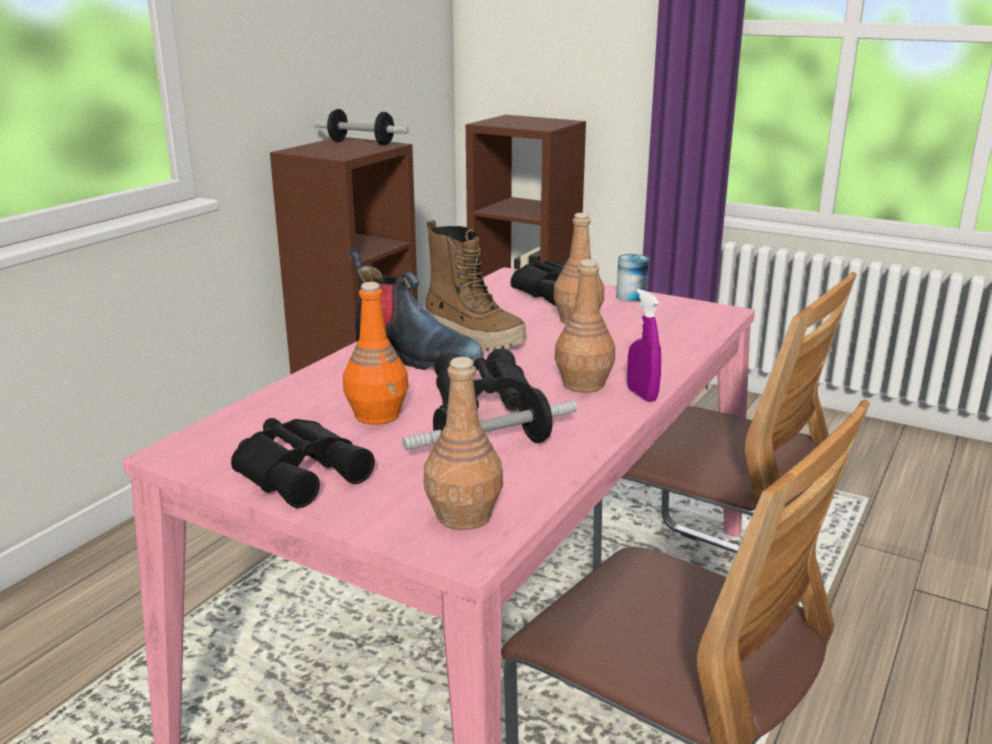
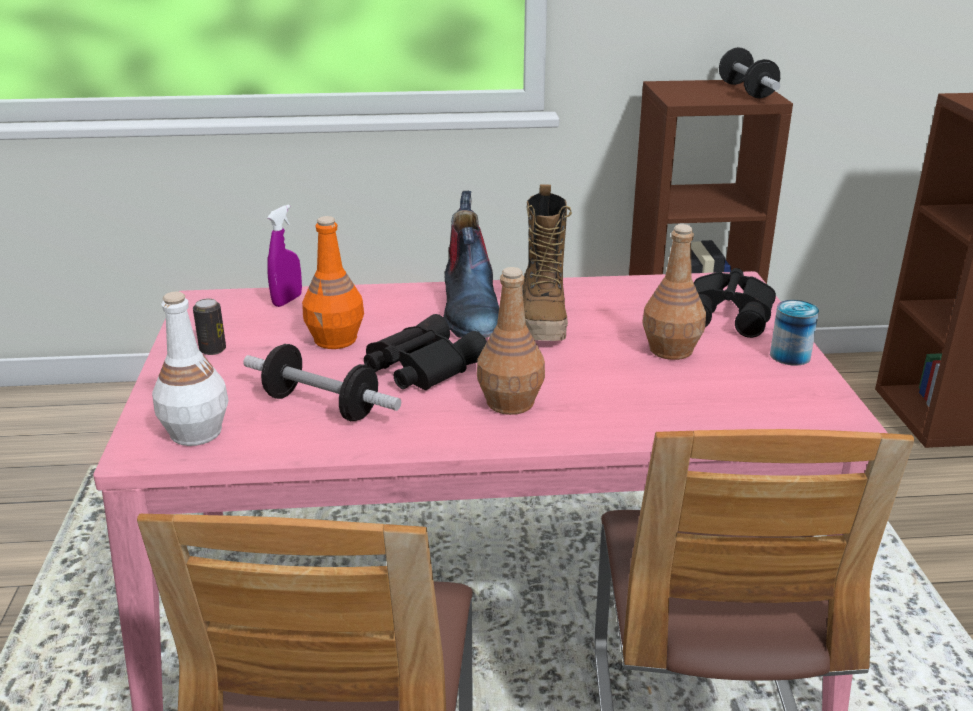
camera: 55 degrees right, 5 degrees up
(302, 472) = (213, 350): black binoculars -> can
(464, 516) = (196, 433): brown bottle -> white bottle
(641, 395) = (523, 439): purple spray bottle -> purple spray bottle (287, 300)

